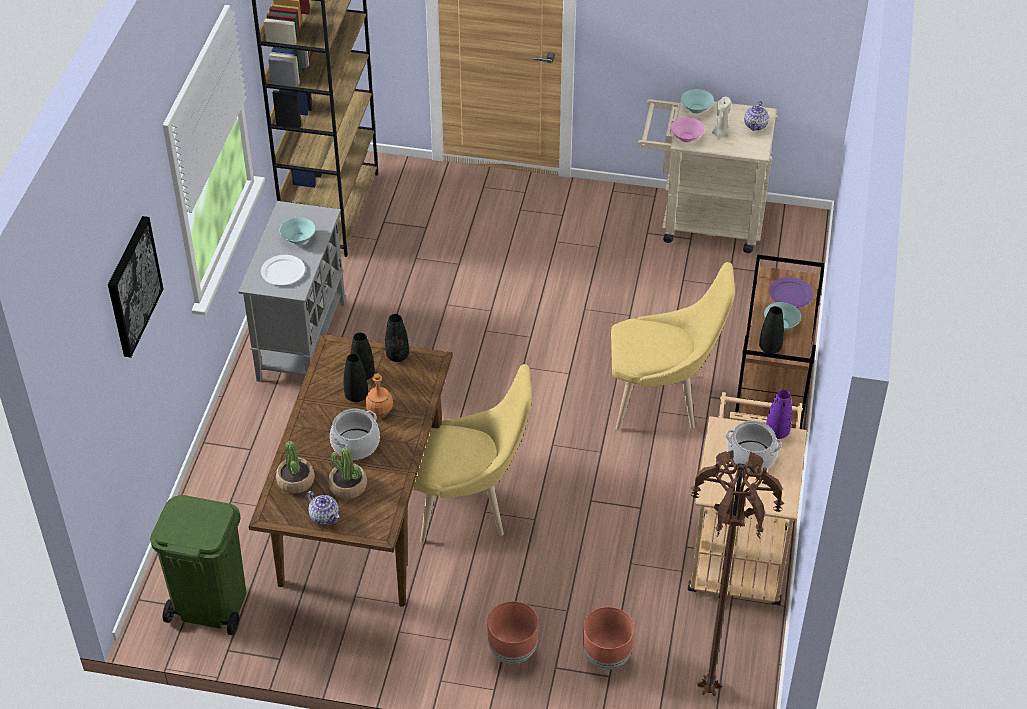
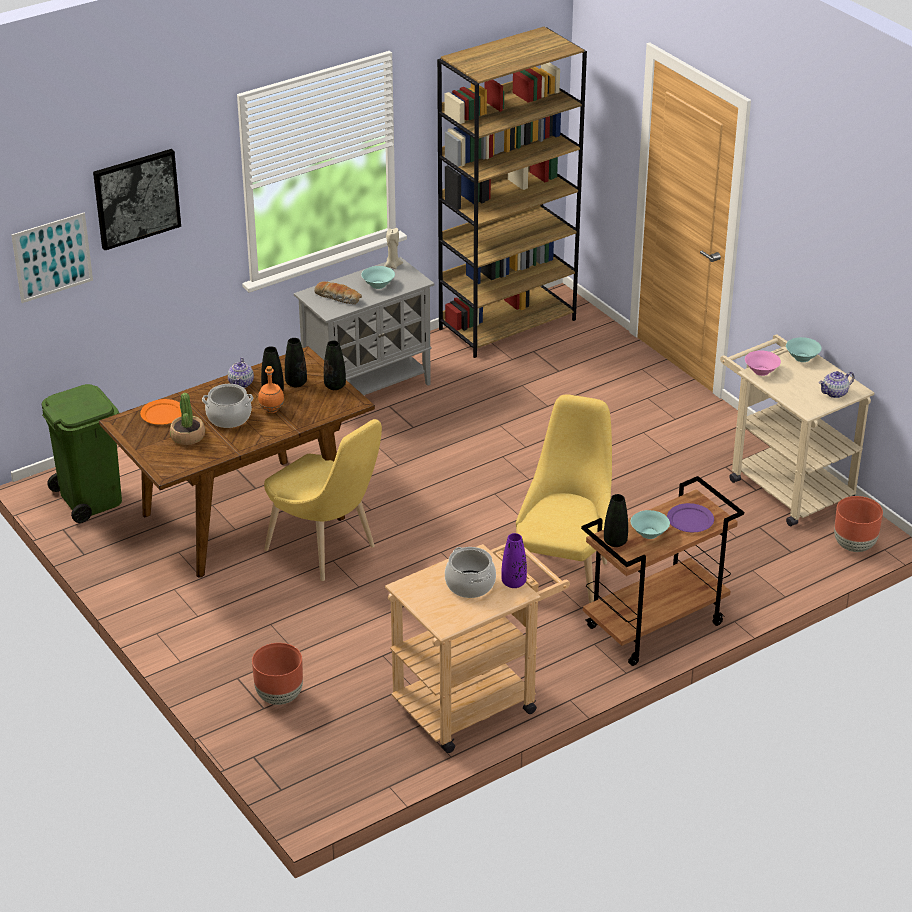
camera: 45 degrees right, 10 degrees down
(101, 396) = (52, 257): none -> picture
(283, 271) = (338, 297): white plate -> bread
(296, 481) = (162, 414): potted plant -> orange plate
(324, 516) = (148, 443): teapot -> teapot (241, 383)
(512, 651) = (224, 649): brown planter -> brown planter (853, 545)
(661, 401) = (563, 576): yellow chair -> yellow chair turned 120 degrees counterclockwise
(710, 688) = (318, 764): brown floor lamp -> none
(720, 134) = (794, 383): beige candle -> beige candle (392, 265)

